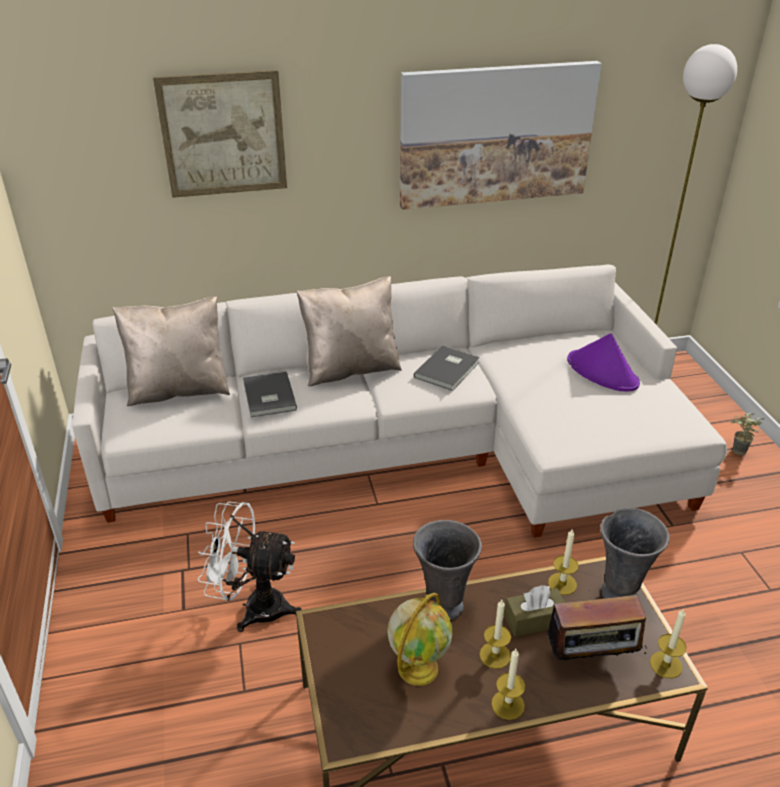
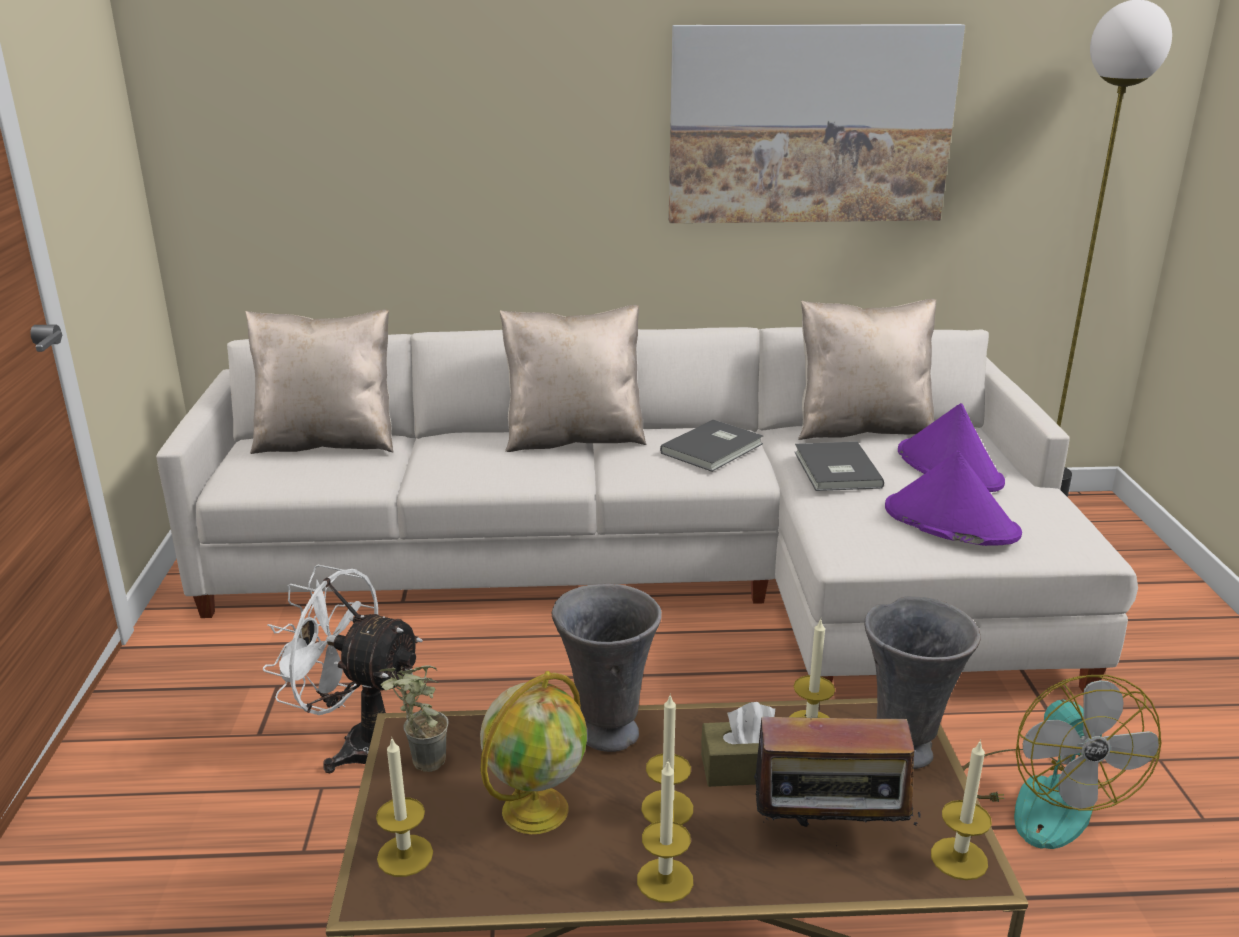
camera: 10 degrees right, 10 degrees down
(223, 134) = (425, 98): picture -> none
(268, 397) = (444, 458): grey book -> grey book (835, 470)
(351, 712) = (405, 855): none -> candle
(538, 342) = (861, 429): none -> beige pillow
(612, 418) = (950, 521): none -> purple hat
(678, 587) = (1041, 797): none -> fan
(736, 452) = (1173, 624): potted plant -> potted plant (418, 764)

